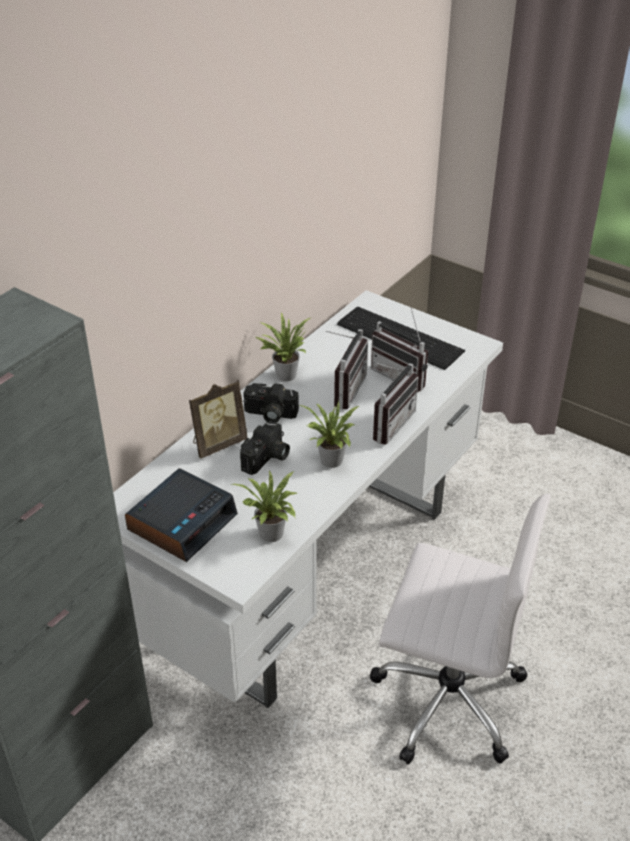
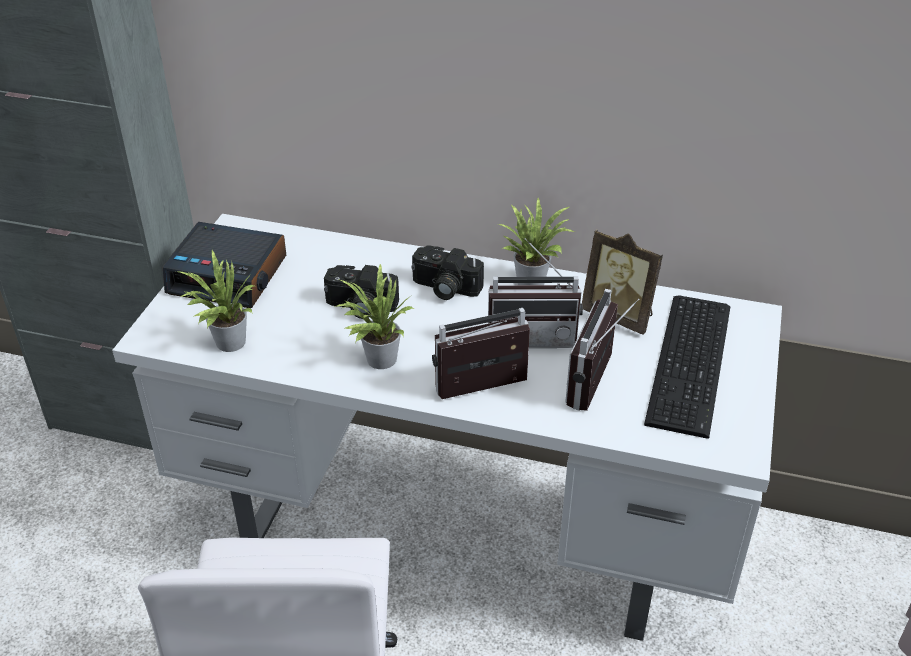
camera: 70 degrees right, 0 degrees up
(217, 444) = (369, 264): picture frame -> picture frame (619, 316)
(269, 414) = (444, 288): camera -> camera turned 60 degrees counterclockwise
(387, 423) = (483, 392): radio -> radio turned 150 degrees clockwise

